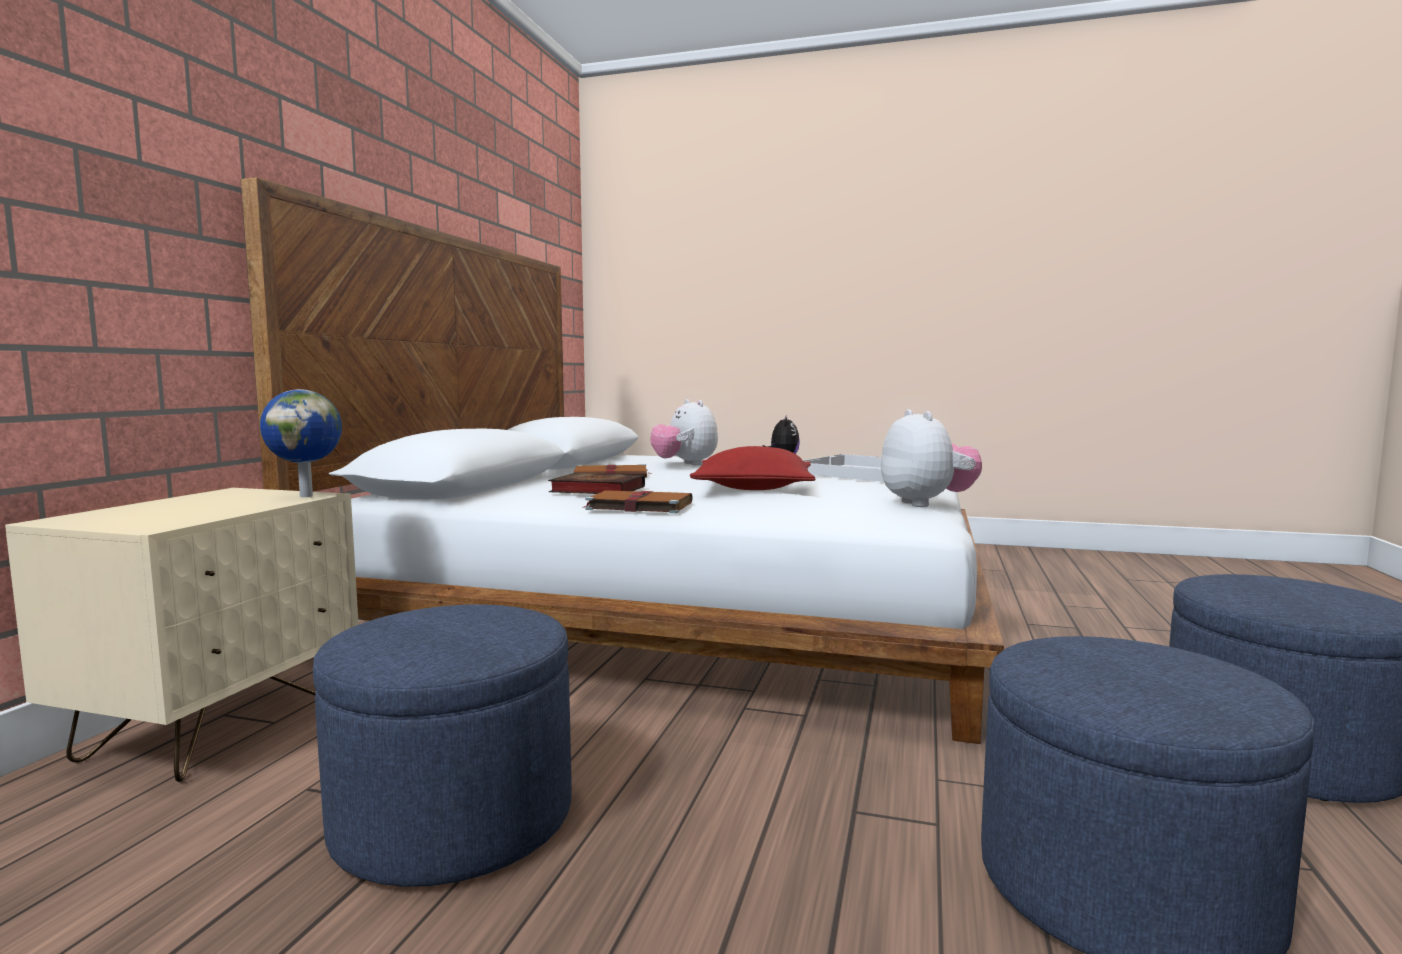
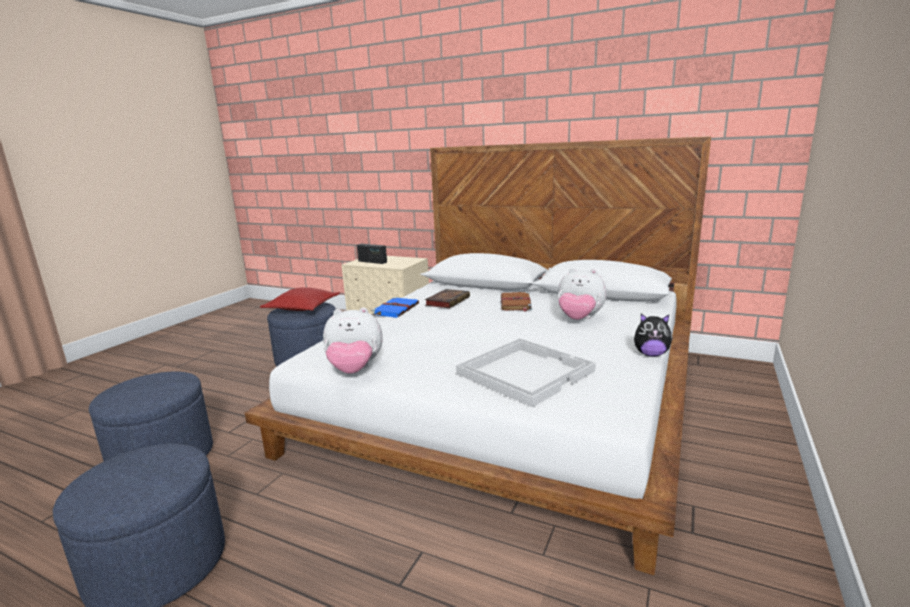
camera: 100 degrees right, 10 degrees up
(182, 513) = (372, 262): none -> radio
(307, 496) = (398, 266): globe -> none
(637, 506) = (396, 309): brown book -> blue book
(685, 464) = (579, 319): plush toy -> plush toy turned 135 degrees counterclockwise
(754, 488) = (436, 330): red pillow -> red pillow (302, 308)

